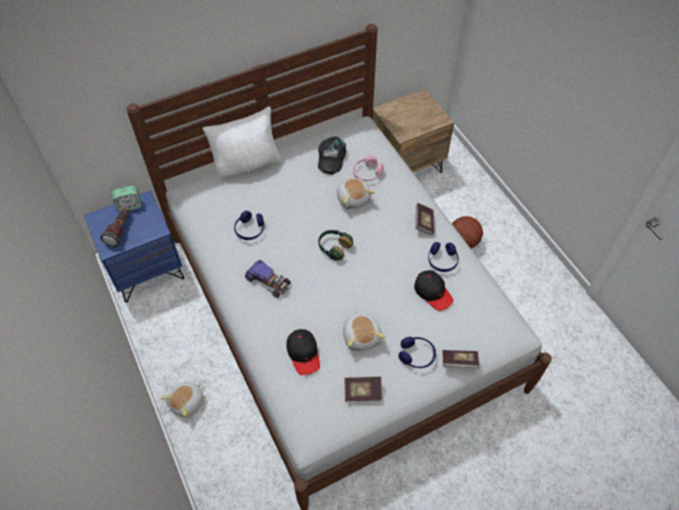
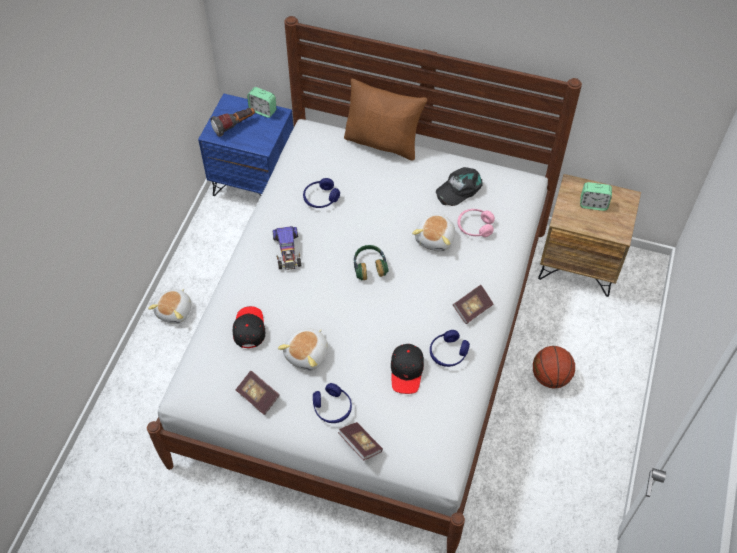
camera: 45 degrees right, 0 degrees up
(187, 402) = (175, 311): plush toy -> plush toy turned 60 degrees counterclockwise
(247, 164) = (383, 142): white pillow -> brown pillow
(304, 354) = (249, 329): black cap -> black cap turned 150 degrees clockwise
(409, 113) = (593, 204): none -> alarm clock

